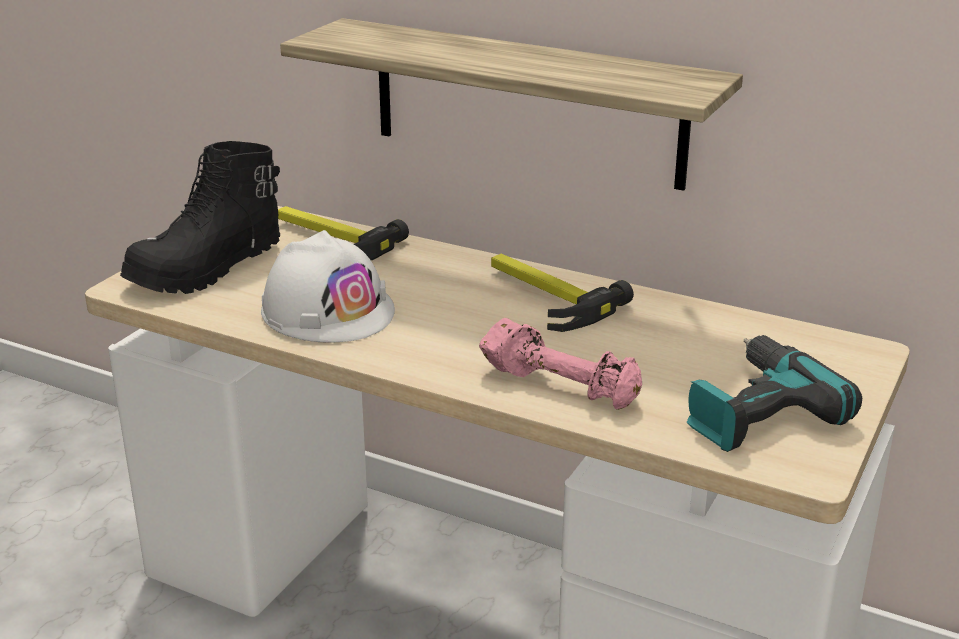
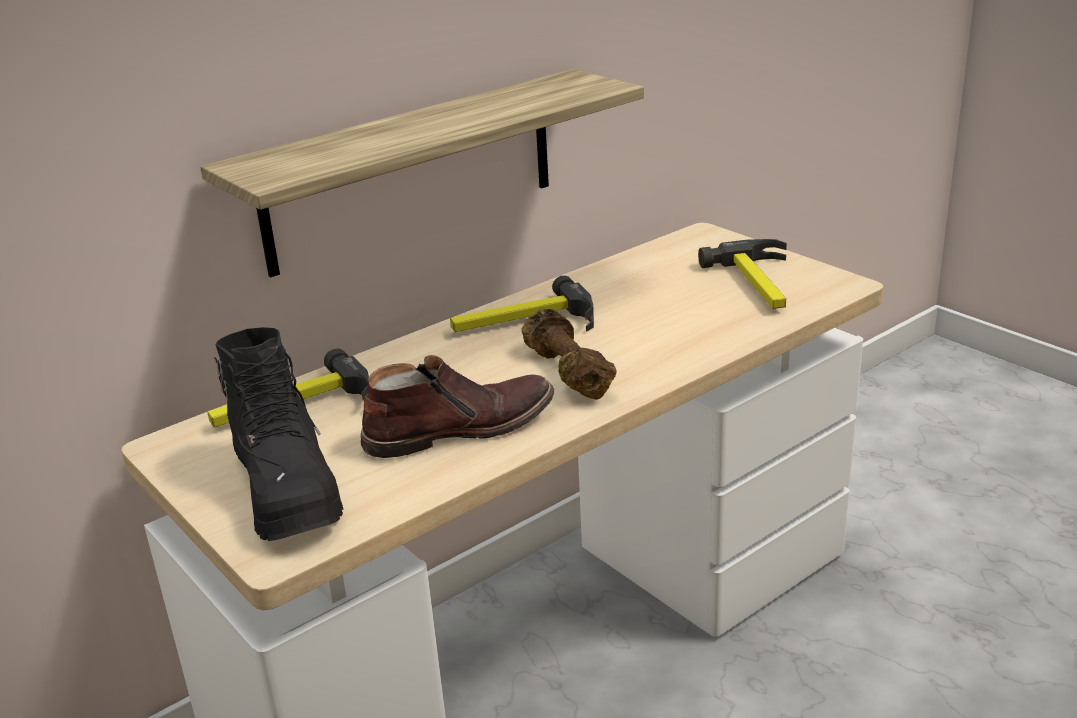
camera: 65 degrees left, 0 degrees up
(328, 310) = (459, 428): white hard hat -> brown boot
(455, 337) = (566, 373): none -> brown dumbbell
(561, 386) = (682, 343): pink dumbbell -> none
(754, 411) = (760, 284): power drill -> hammer

